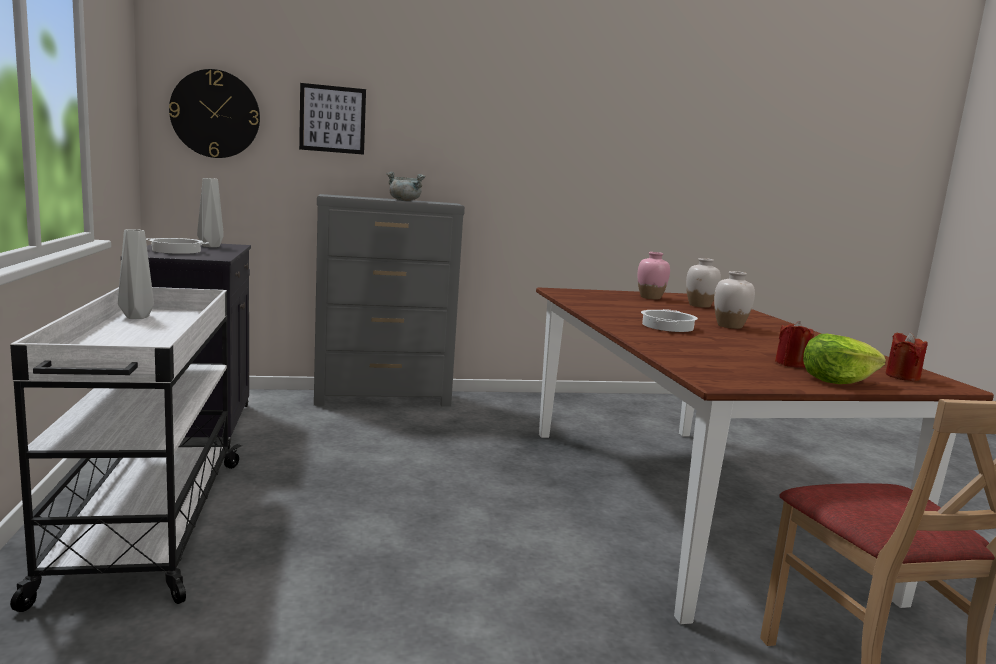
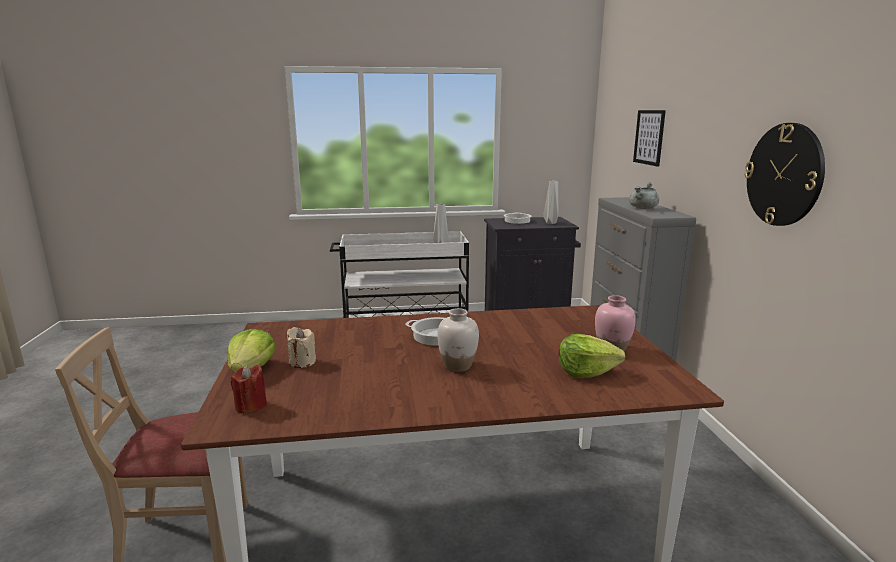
camera: 95 degrees right, 5 degrees up
(215, 114) = (611, 137): wall clock -> wall clock (784, 175)
(699, 305) = (586, 371): white vase -> lettuce
(790, 364) = (302, 362): red candle -> beige candle

